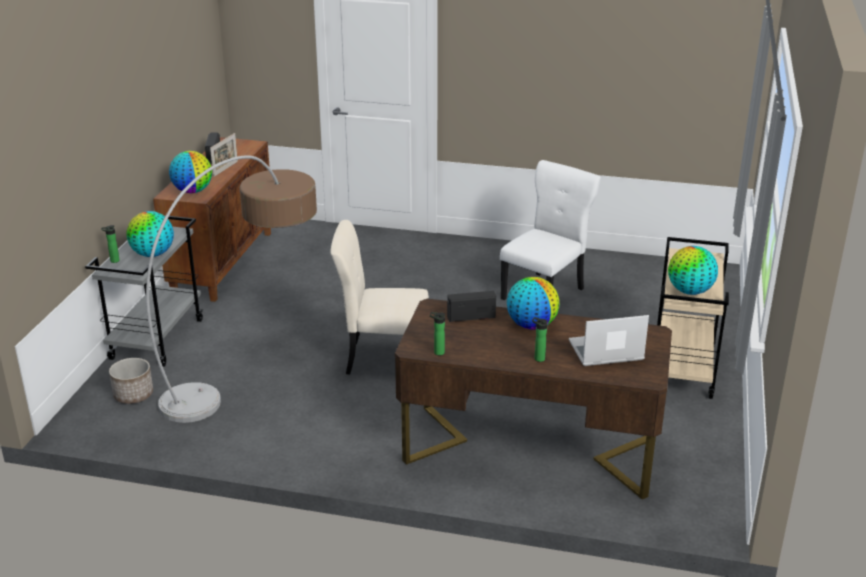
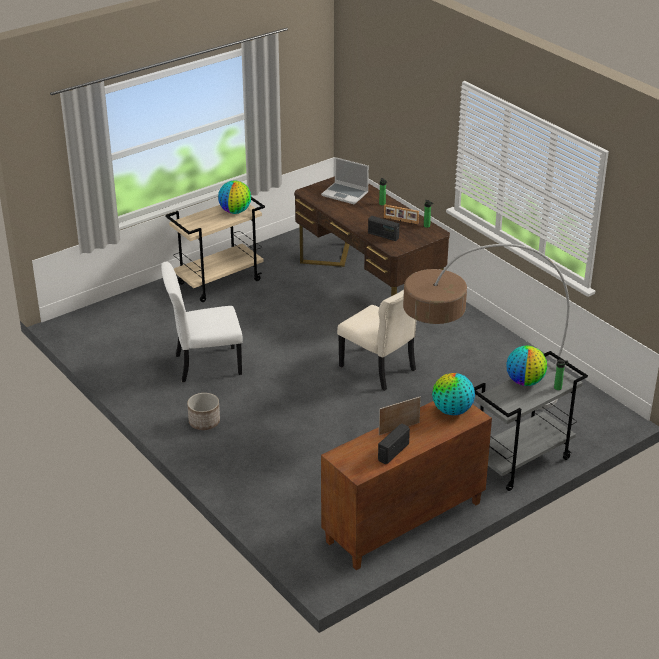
camera: 140 degrees left, 5 degrees up
(133, 395) = (567, 420): planter -> planter (204, 422)
(480, 345) = (400, 221): none -> picture frame
(531, 325) = (359, 219): globe -> none

